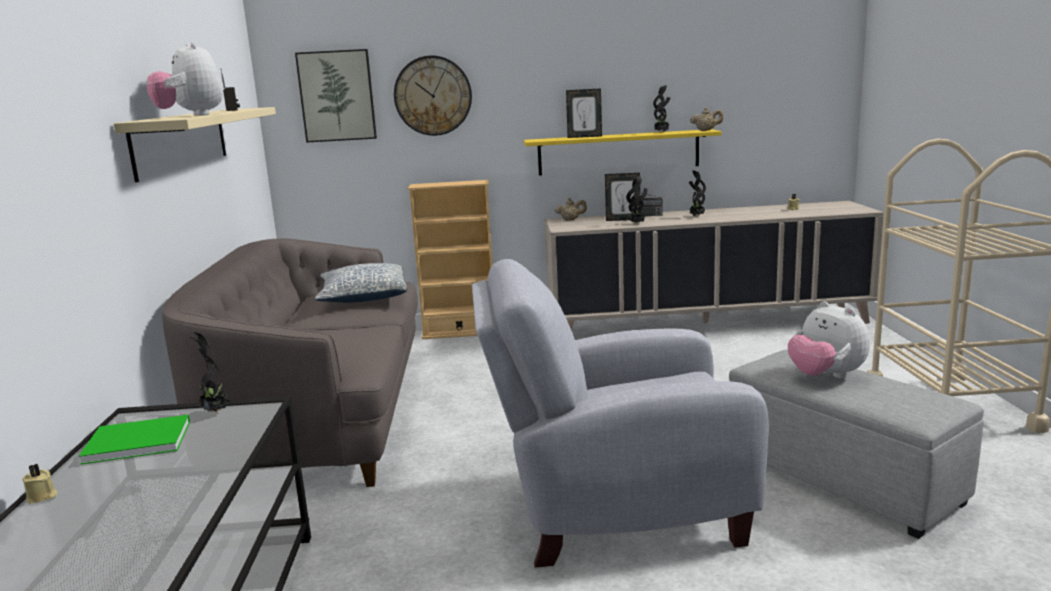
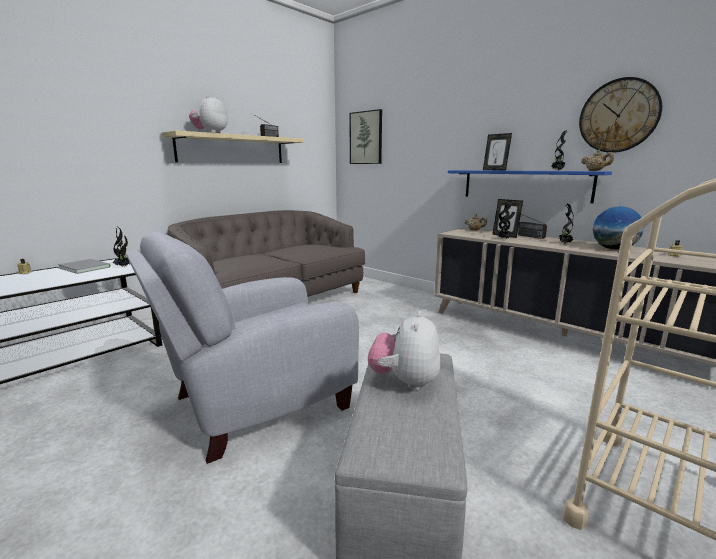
camera: 45 degrees right, 0 degrees up
(135, 441) = (85, 267): green book -> grey book
(363, 297) = (317, 248): pillow -> none
(433, 96) = (411, 138): wall clock -> wall clock (618, 116)
(460, 332) = (404, 290): beige bookcase -> none
(614, 509) = (255, 404): grey armchair -> grey armchair turned 75 degrees counterclockwise
(618, 152) = (524, 185): yellow shelf -> blue shelf
(745, 213) = (614, 249): none -> globe

